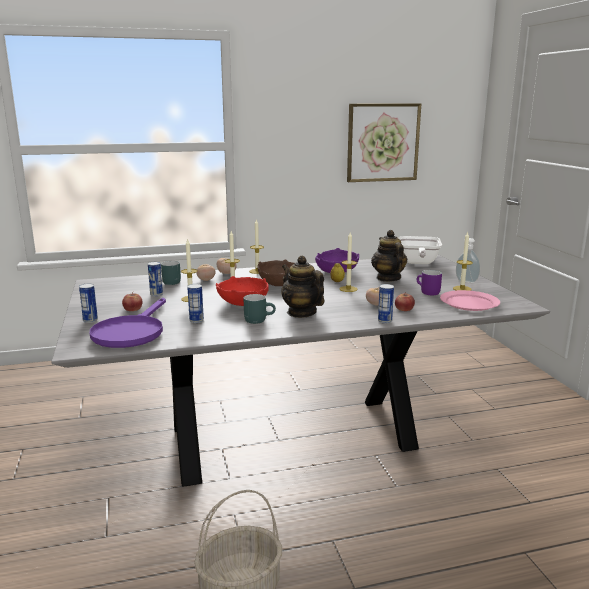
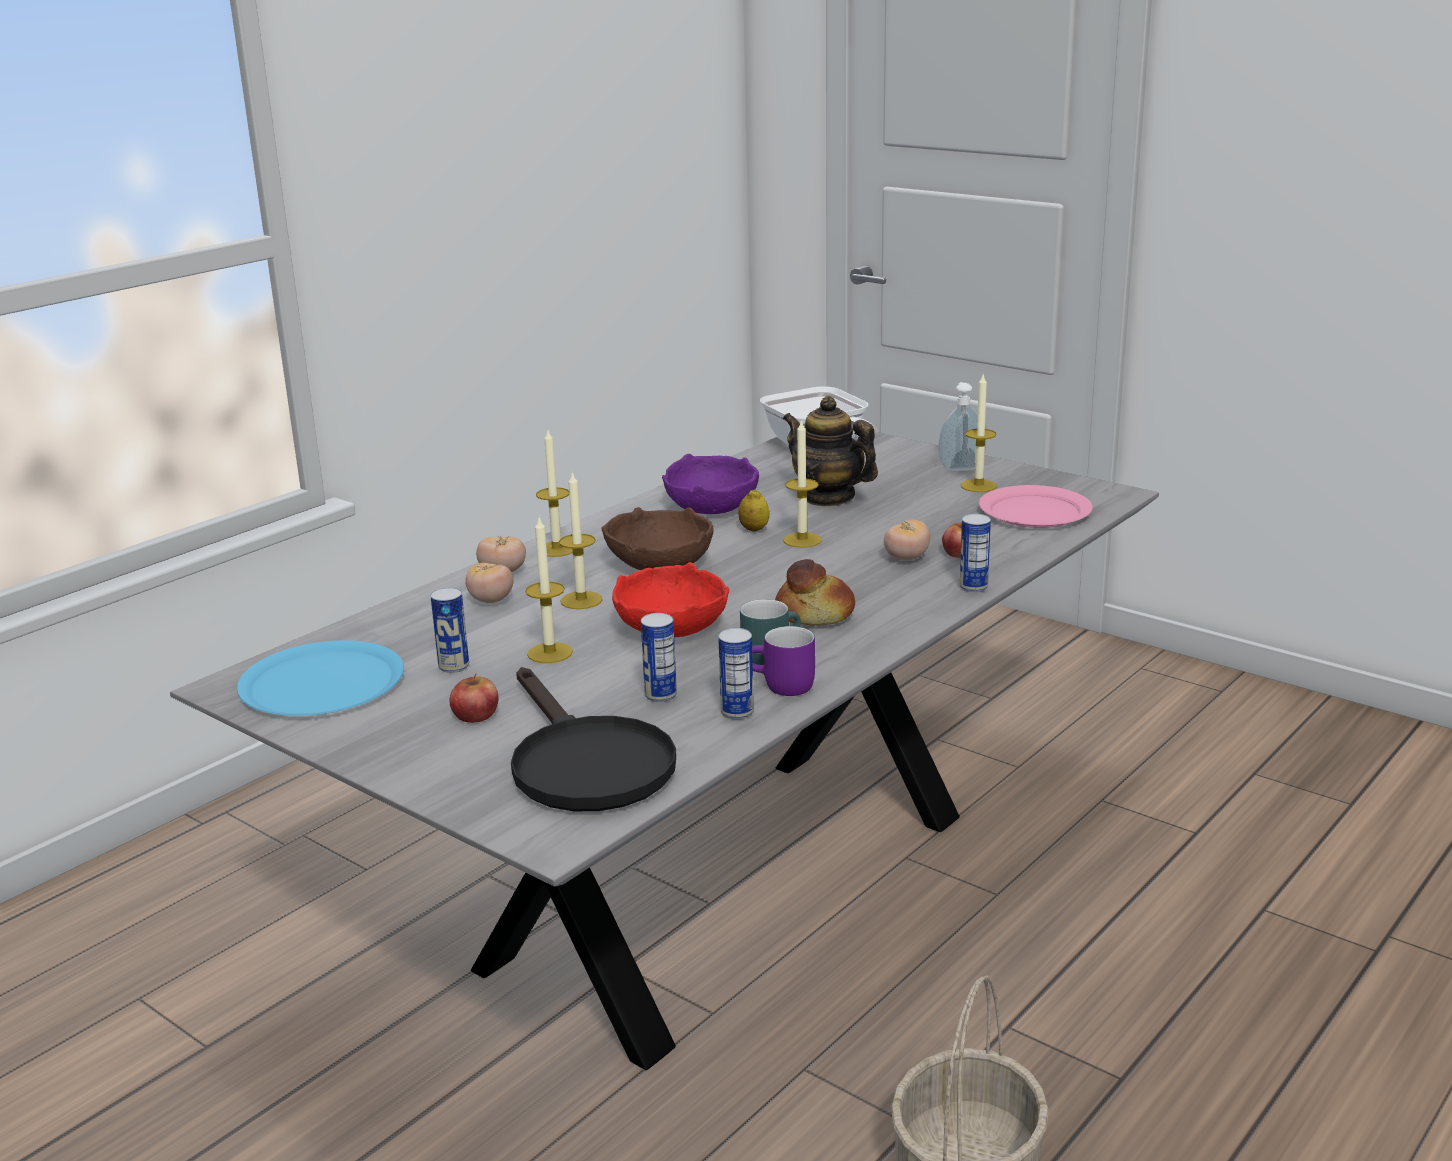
camera: 35 degrees left, 5 degrees up
(90, 320) = (440, 771): can -> can (737, 712)
(114, 288) = (322, 682): none -> blue plate
(131, 332) = (584, 763): purple frying pan -> black frying pan
(171, 281) = (420, 627): turquoise mug -> none
(301, 313) = (815, 615): teapot -> bread
(383, 142) = (583, 181): picture -> none
(427, 292) = (938, 509): purple mug -> purple mug (781, 687)

